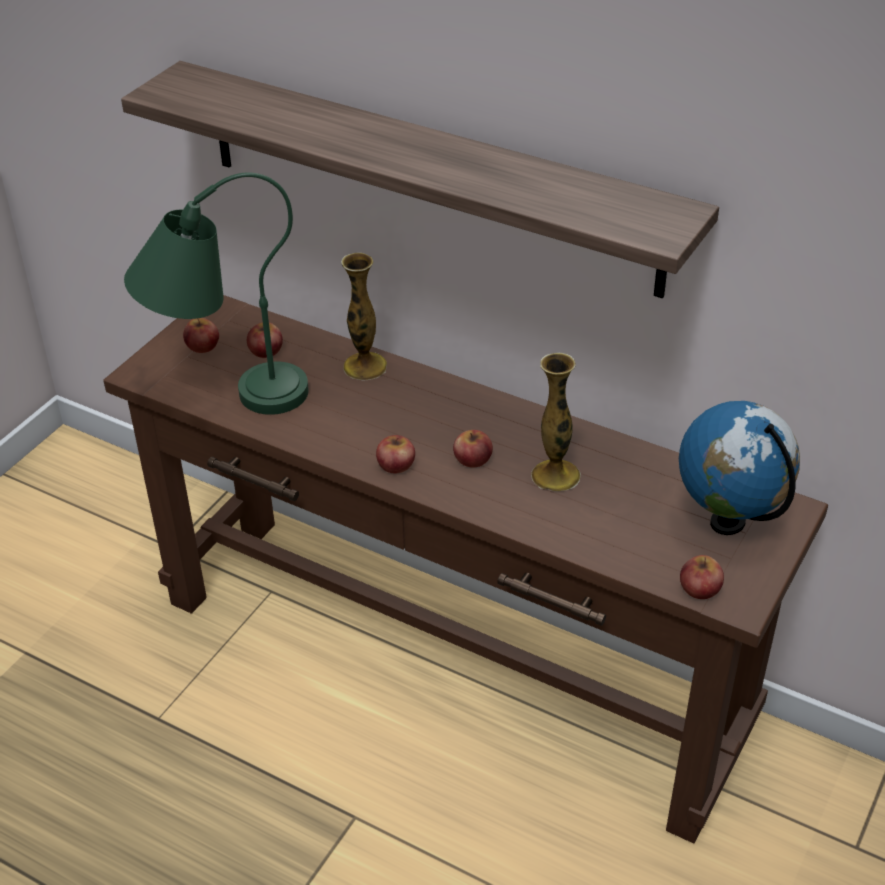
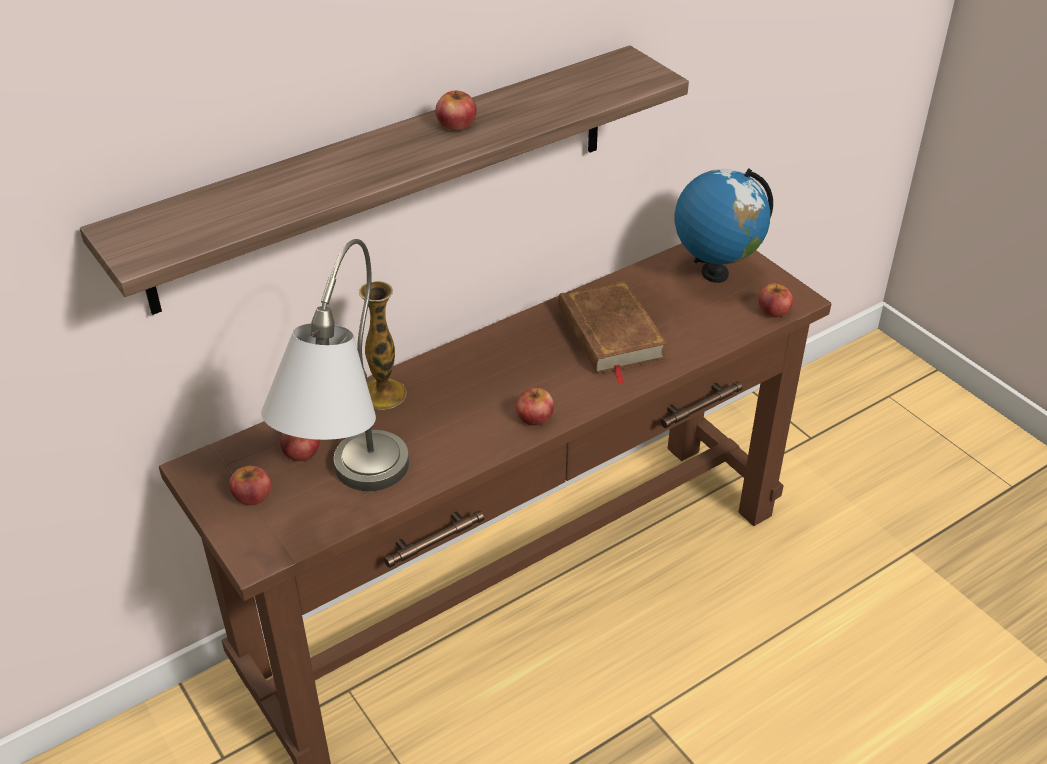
camera: 65 degrees left, 0 degrees up
(225, 395) = (348, 499): green table lamp -> grey table lamp
(472, 459) = (558, 371): apple -> apple (456, 124)
(555, 475) = (609, 334): vase -> brown book

